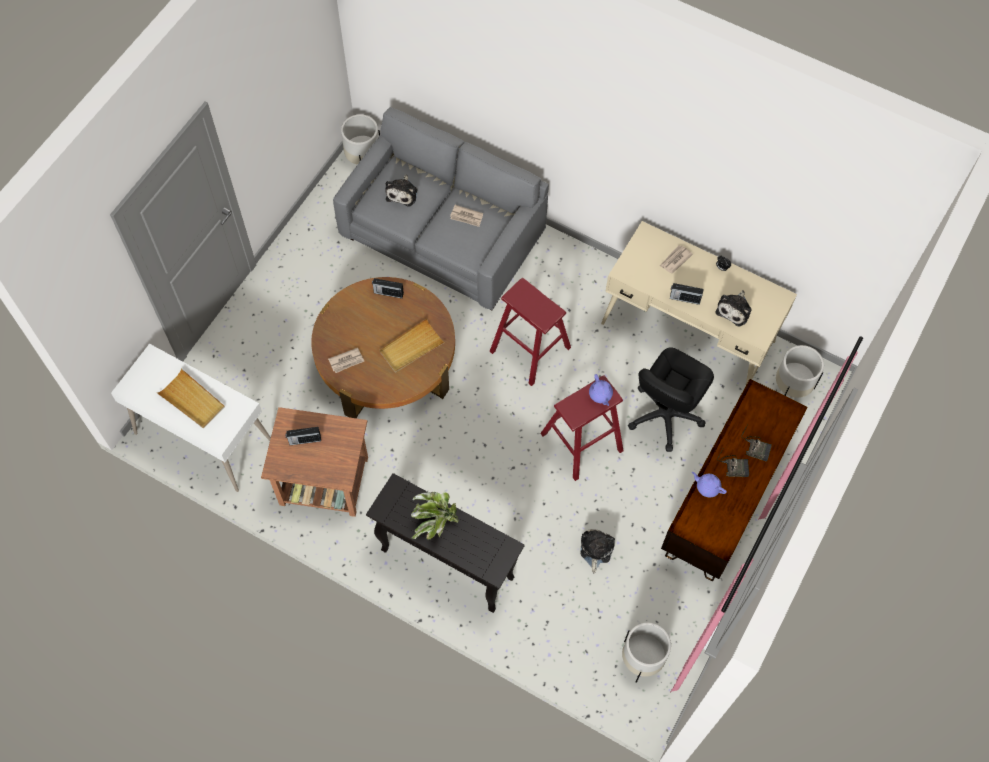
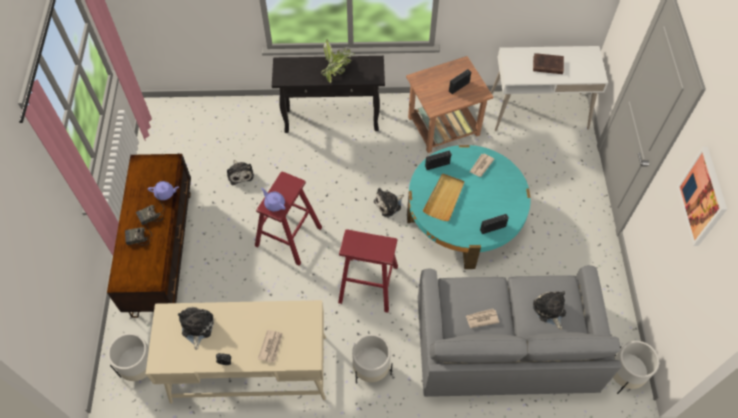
camera: 150 degrees right, 5 degrees down
(192, 400) = (546, 65): beige tray -> brown book
(268, 78) = (703, 197): none -> picture
(386, 363) = (464, 217): brown coffee table -> turquoise coffee table
(453, 420) = (389, 204): none -> plush toy
(642, 659) = (178, 129): white planter -> white planter (371, 369)
(664, 415) = (236, 288): black office chair -> none
(684, 298) = (246, 314): radio -> radio (437, 165)

